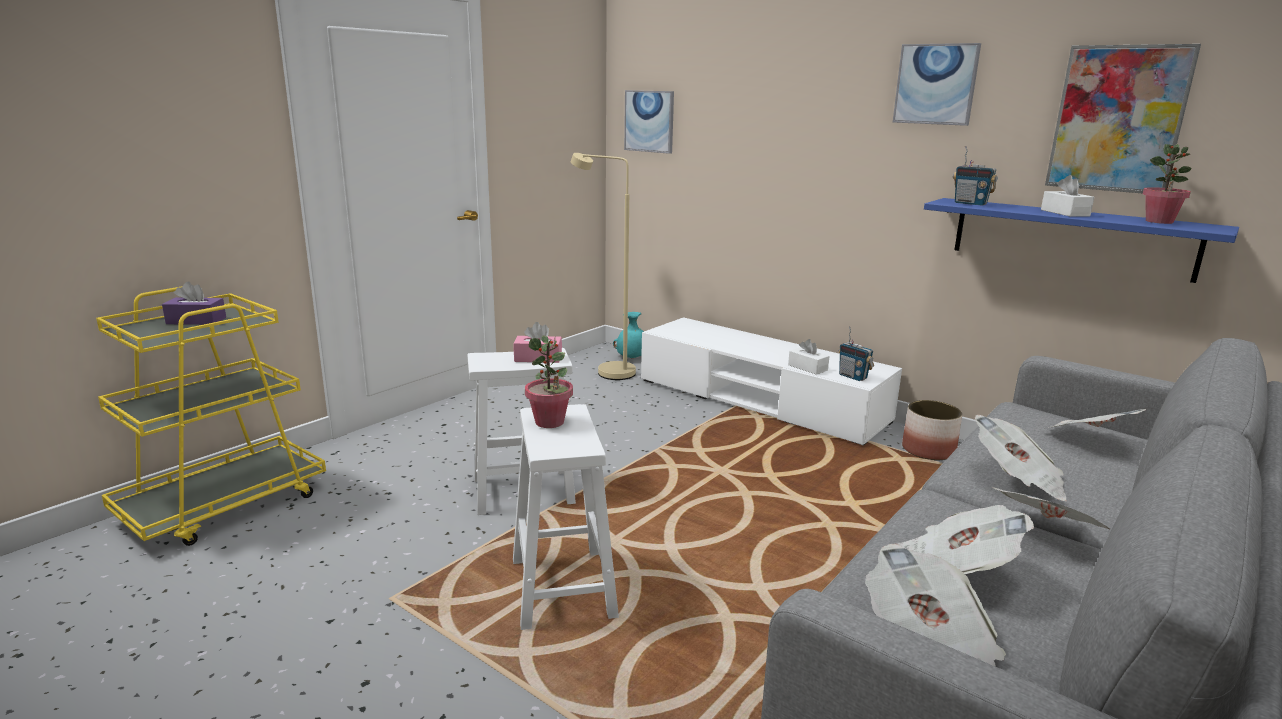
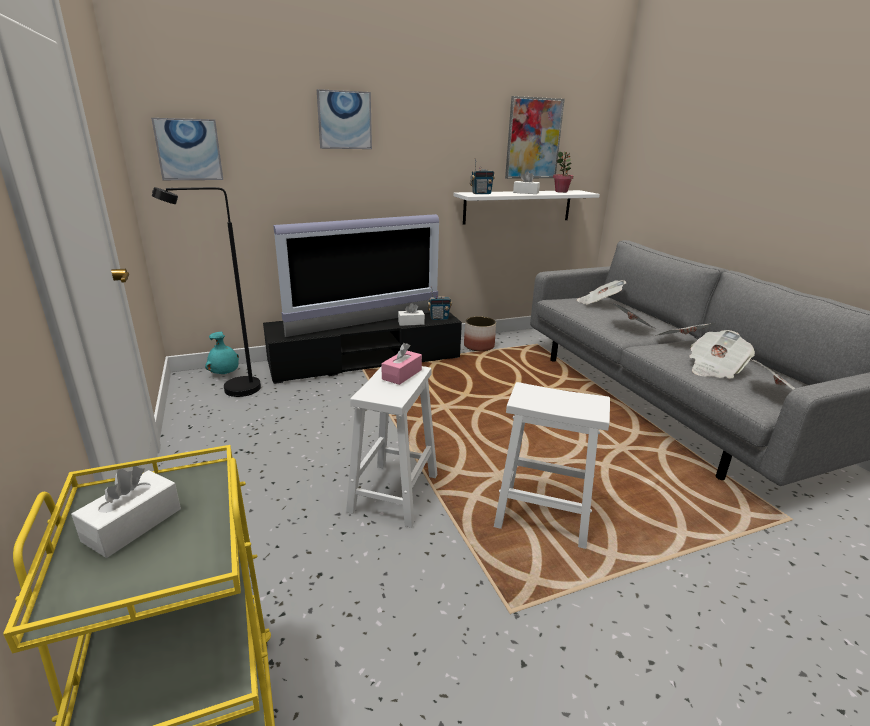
camera: 60 degrees left, 5 degrees up
(196, 321) = (133, 525): purple tissue box -> white tissue box
(550, 422) = (543, 400): potted plant -> none
(607, 371) = (232, 390): beige floor lamp -> black floor lamp
(760, 400) = (365, 360): white tv stand -> black tv stand
(762, 350) = (366, 323): none -> television
(935, 84) = (442, 117): picture -> picture (344, 120)
(1071, 238) = (518, 206): blue shelf -> white shelf

